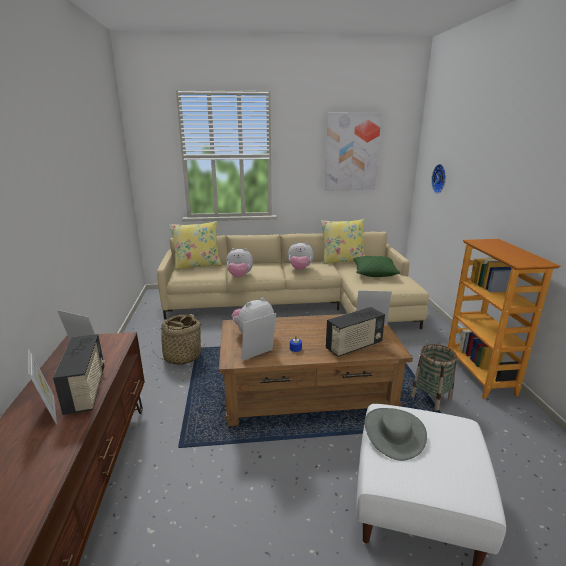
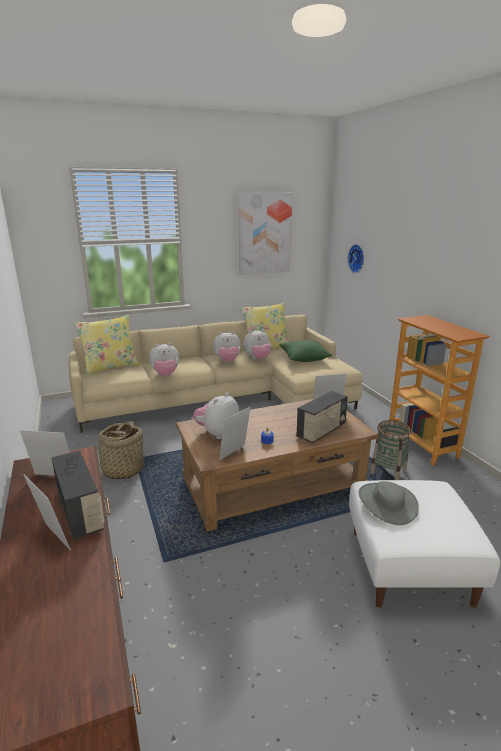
camera: 15 degrees left, 0 degrees up
(329, 270) = (257, 359): none -> plush toy

